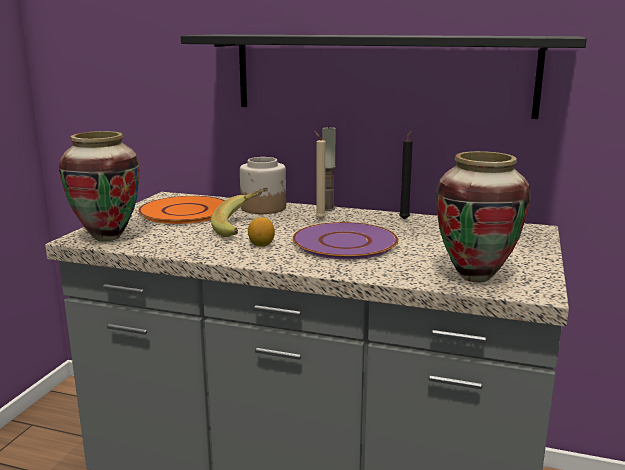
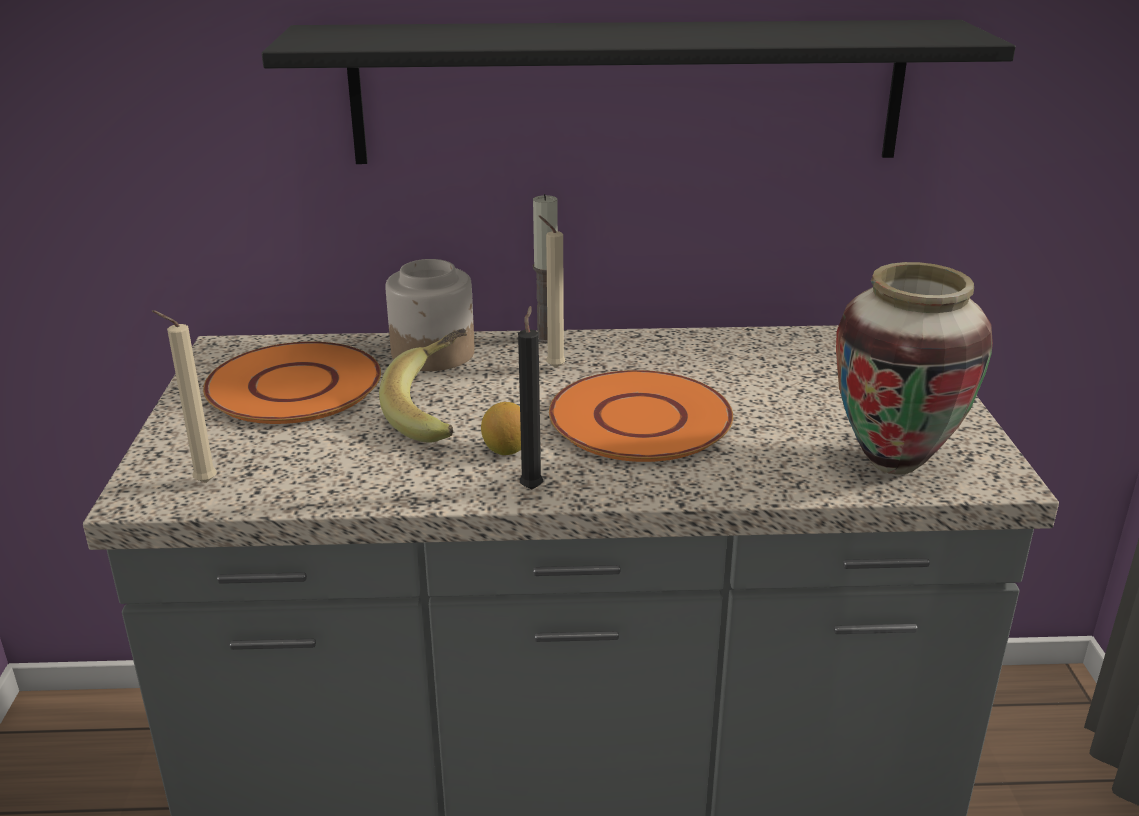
camera: 20 degrees left, 10 degrees up
(108, 237) = (202, 483): vase -> beige candle
(345, 243) = (640, 419): purple plate -> orange plate
(405, 219) = (690, 344): black candle -> black candle (532, 487)

